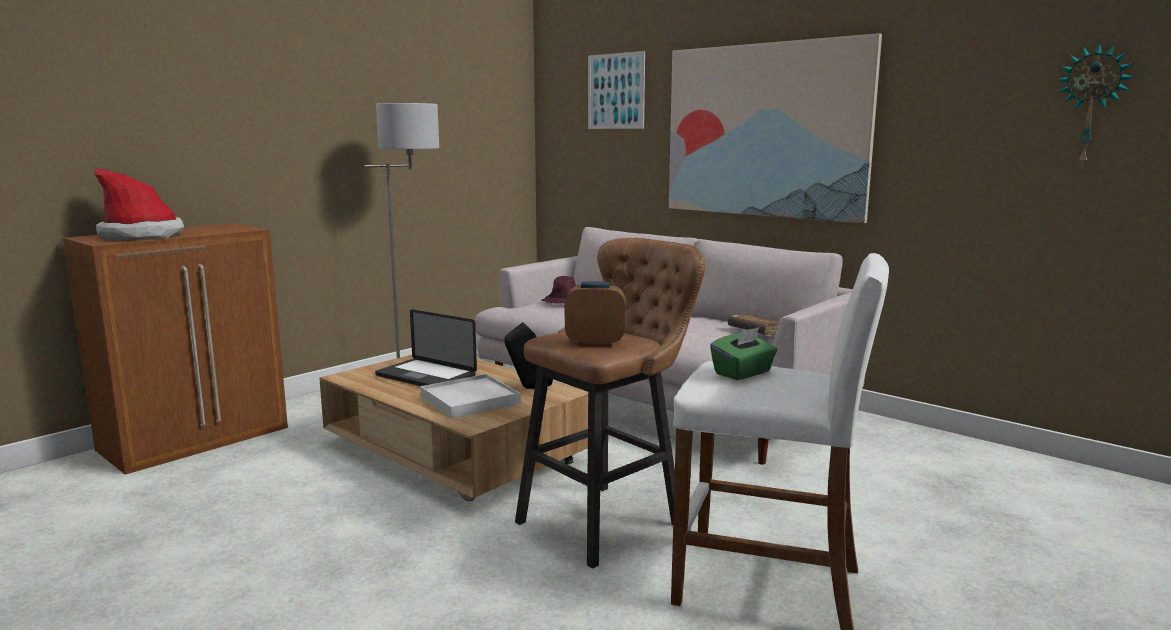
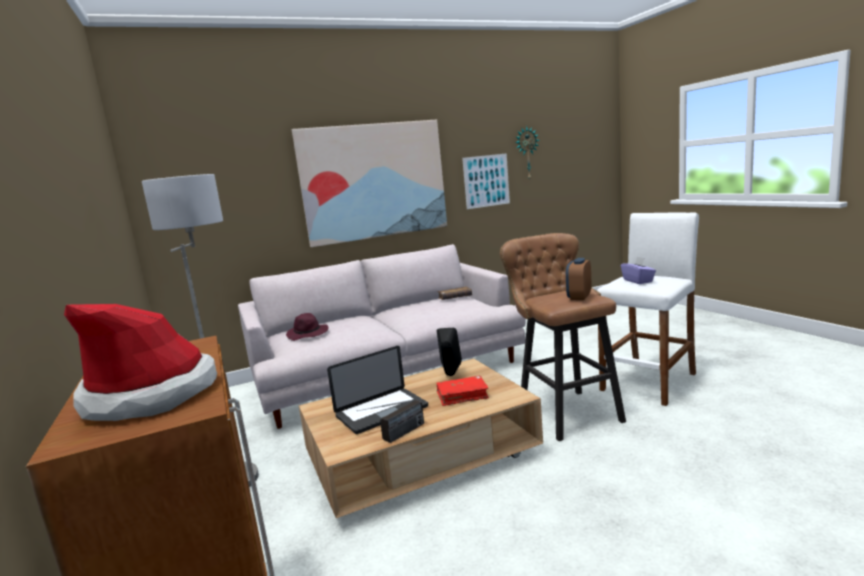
camera: 65 degrees left, 0 degrees up
(370, 389) = (395, 437): none -> radio
(470, 400) = (462, 396): white tray -> red book
(615, 91) = (233, 163): picture -> picture (486, 181)
(743, 373) = (638, 281): green tissue box -> purple tissue box

